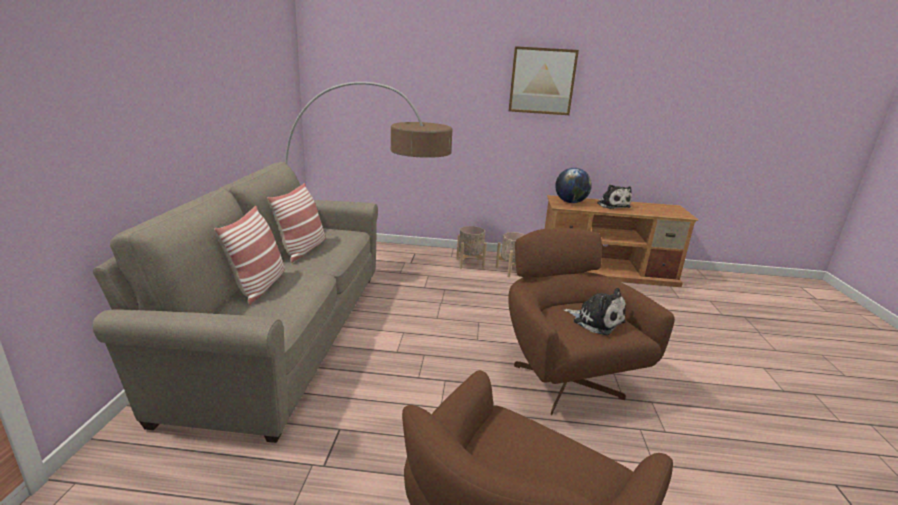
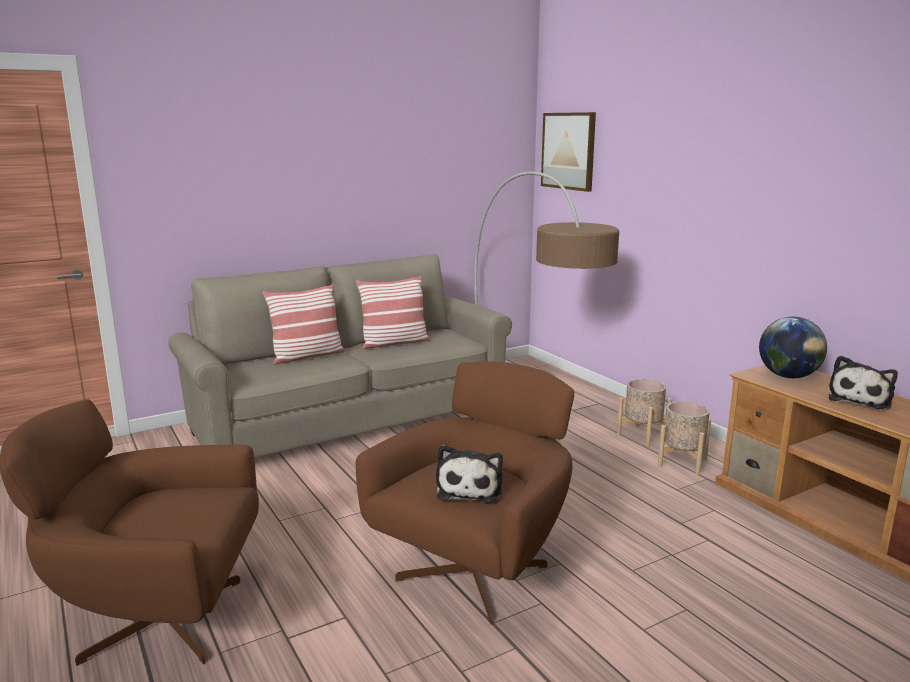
camera: 55 degrees right, 5 degrees down
(542, 81) = (783, 170): picture -> picture (568, 151)

